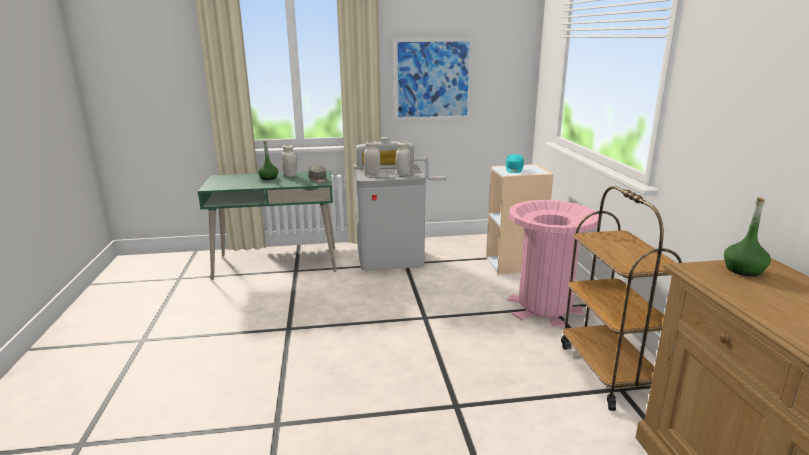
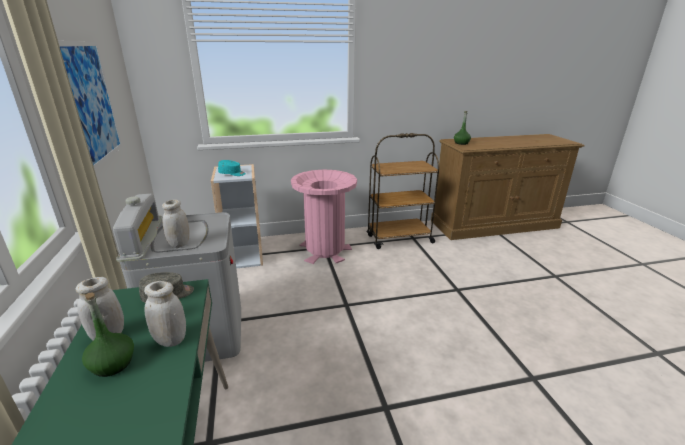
camera: 95 degrees left, 5 degrees up
(403, 173) = (196, 224): white jar -> white jar (171, 340)

